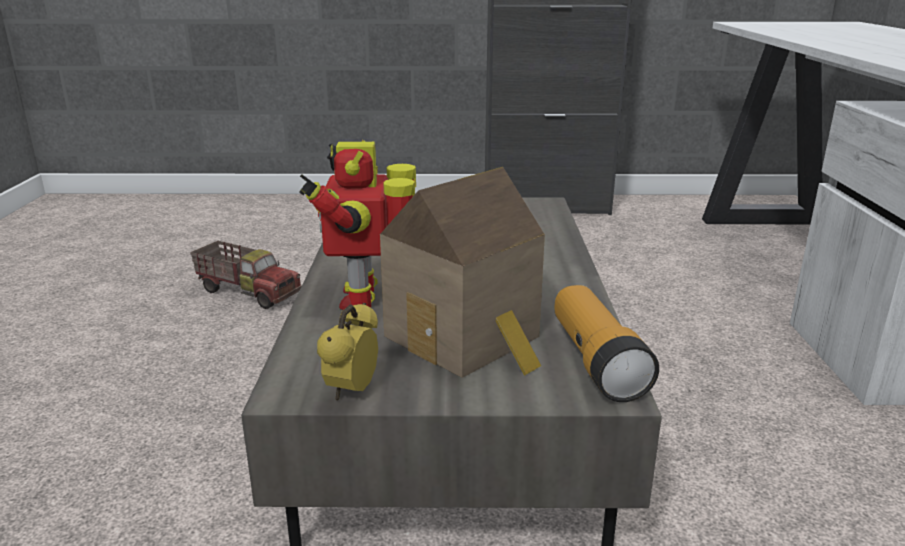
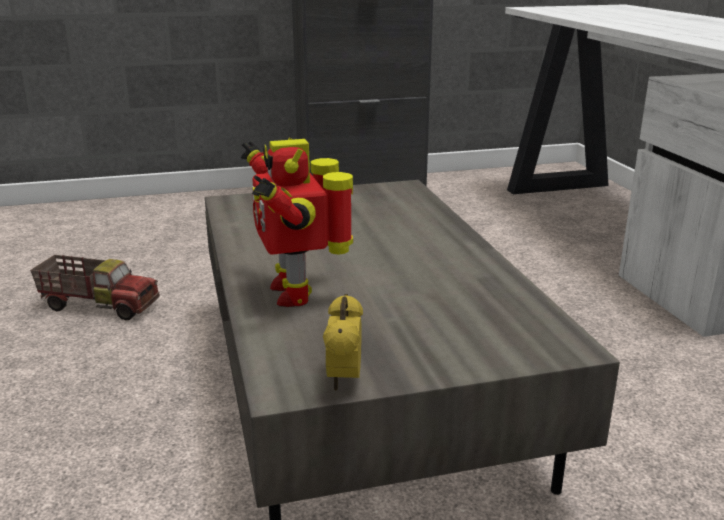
camera: 15 degrees left, 0 degrees up
(468, 339) = (418, 318): toy house -> none
(596, 362) = (540, 324): flashlight -> none

